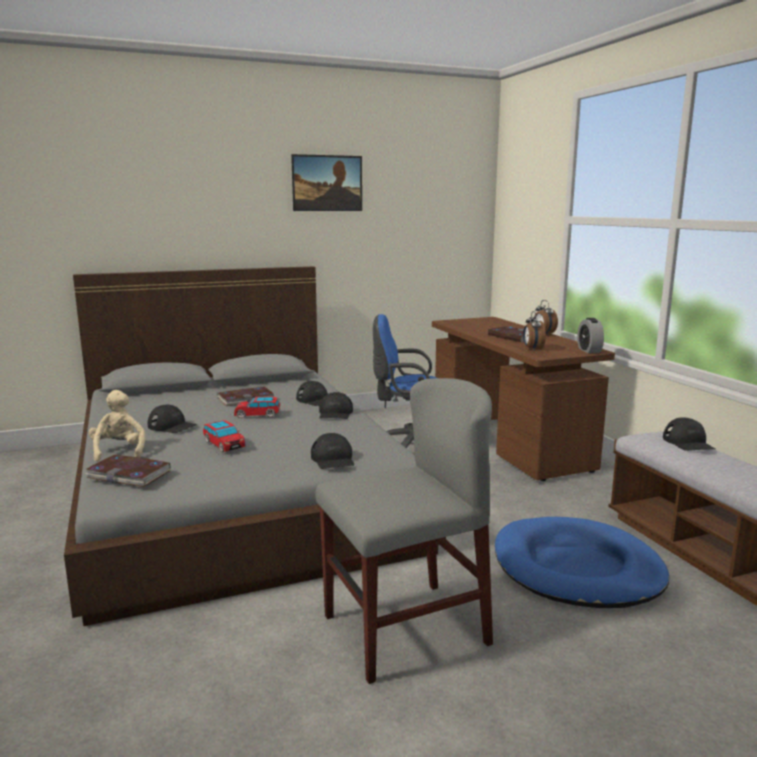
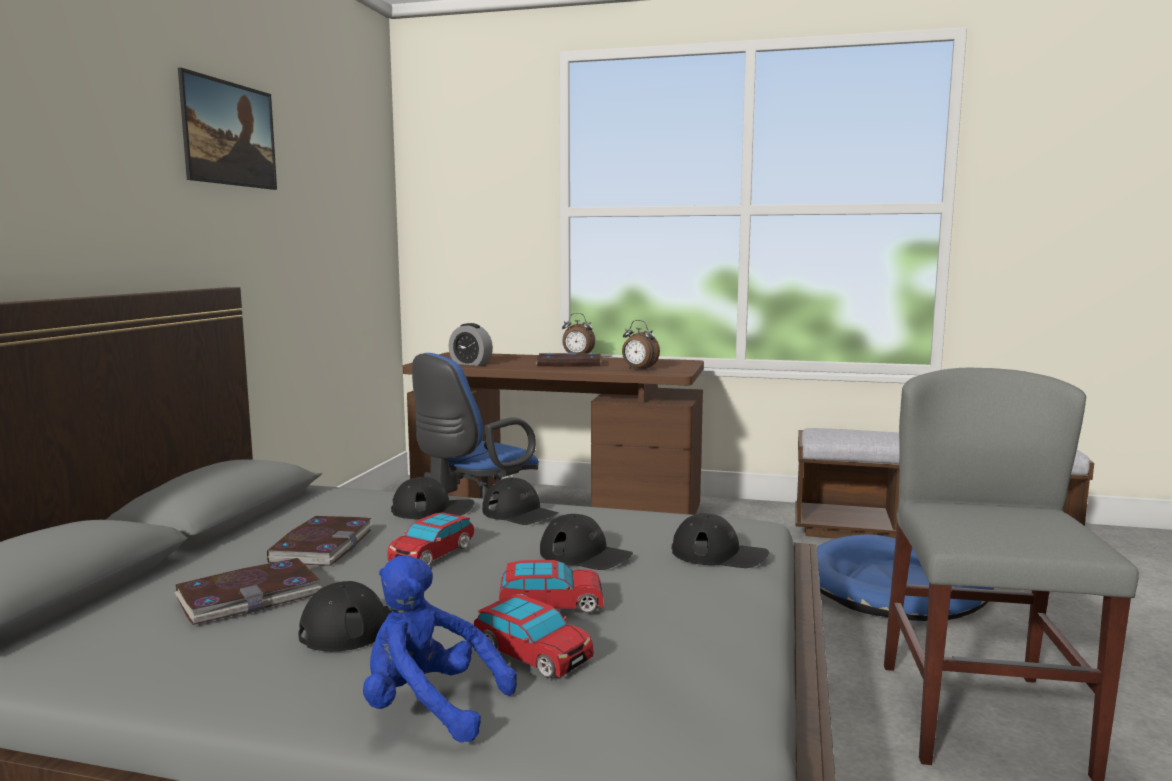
camera: 55 degrees left, 5 degrees down
(119, 451) = (429, 708): beige plush toy -> blue plush toy
(129, 474) = (610, 713): book -> book (249, 596)
(169, 452) = (532, 654): none -> toy car
(589, 350) = (680, 362): alarm clock -> alarm clock (470, 363)
(688, 443) = (854, 430): black cap -> black cap (585, 555)

